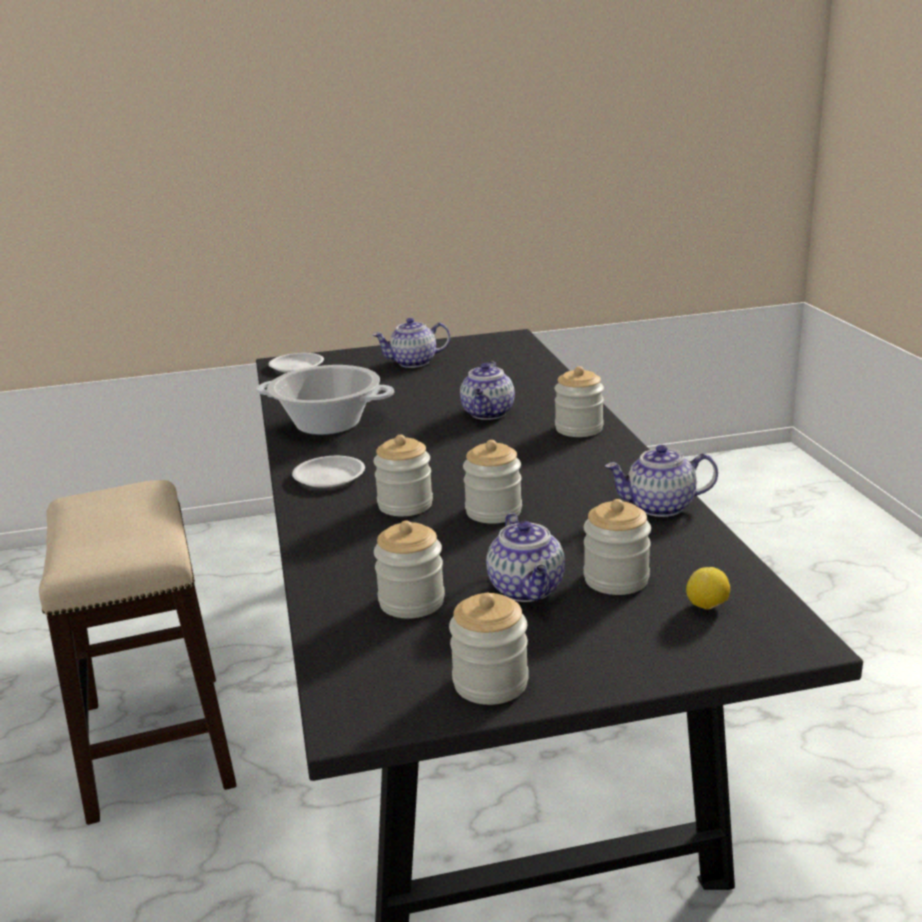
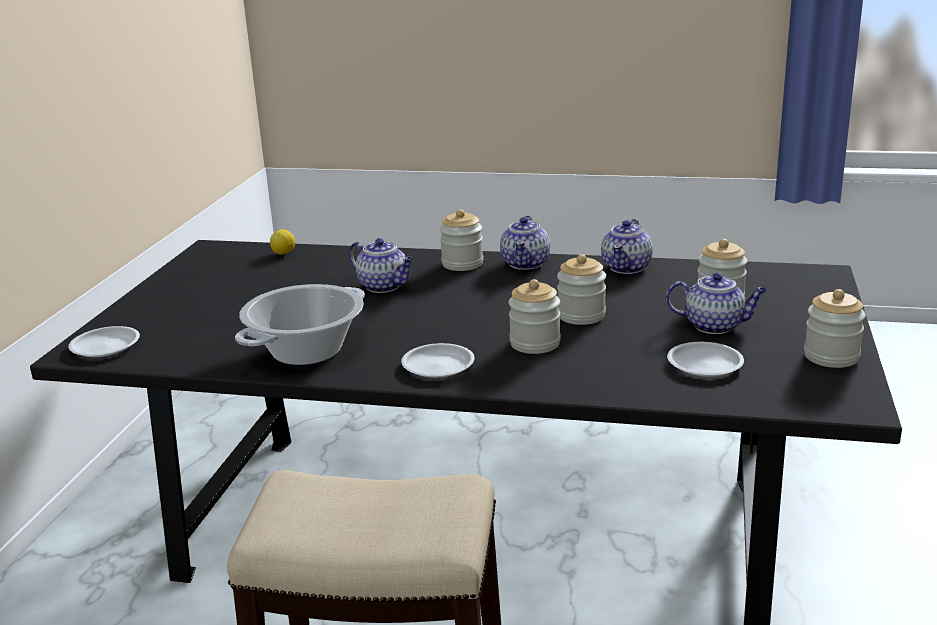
camera: 65 degrees left, 0 degrees up
(411, 602) = (705, 364): jar -> white plate
(413, 363) = (203, 294): teapot -> teapot (526, 264)
(707, 607) = (772, 284): lemon -> lemon (284, 253)

